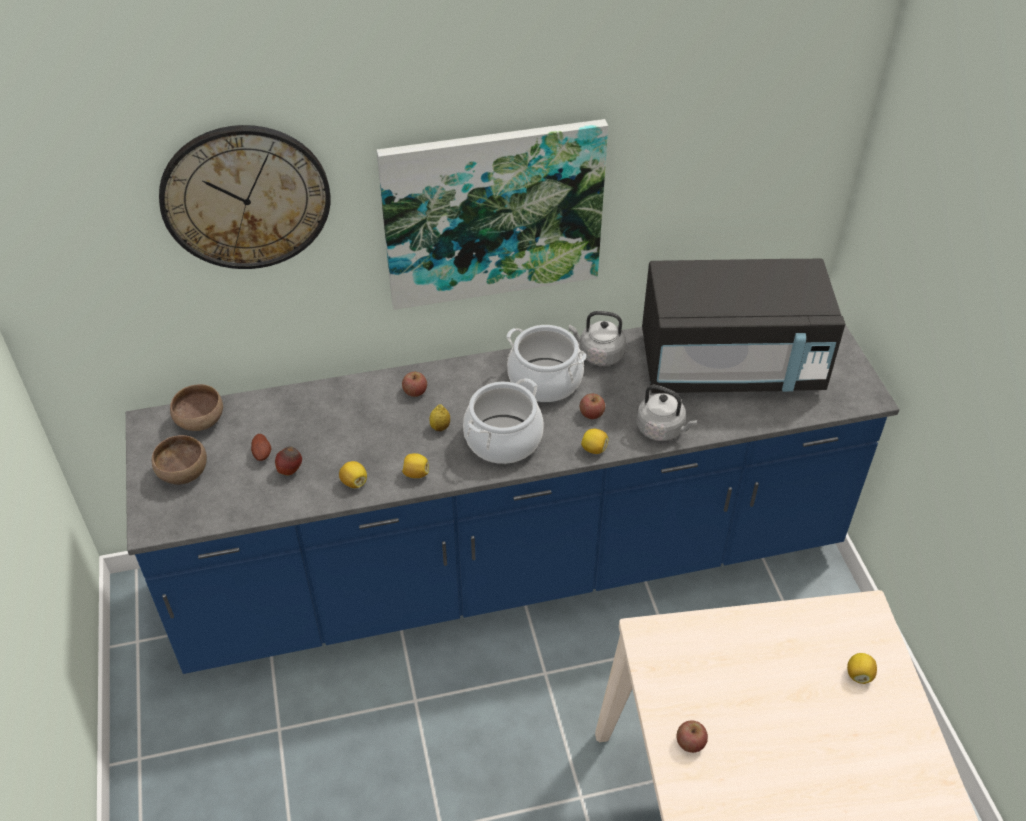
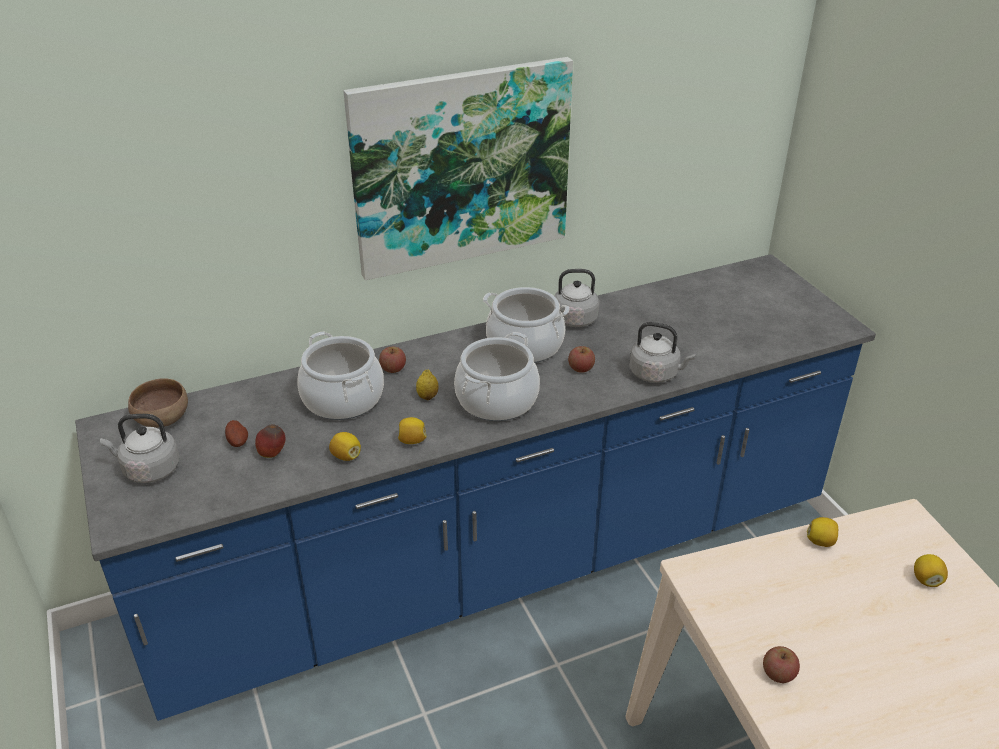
camera: 10 degrees left, 10 degrees down
(182, 473) = (148, 470): brown bowl -> grey kettle
(245, 197) = (205, 149): wall clock -> none
(363, 419) = (343, 398): none -> cooking pot
(594, 449) = (593, 398): lemon -> lemon (821, 541)
(731, 366) = (703, 315): black microwave -> none

